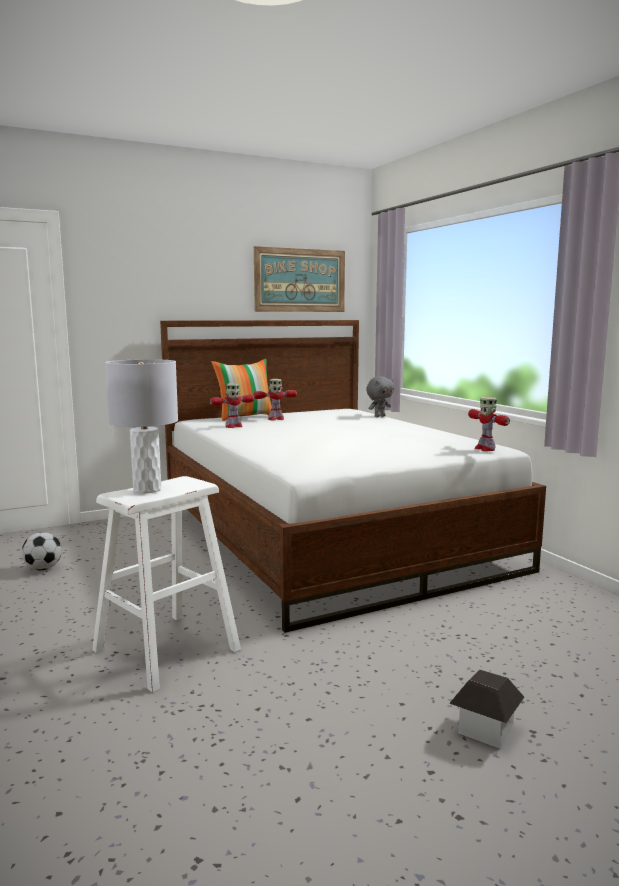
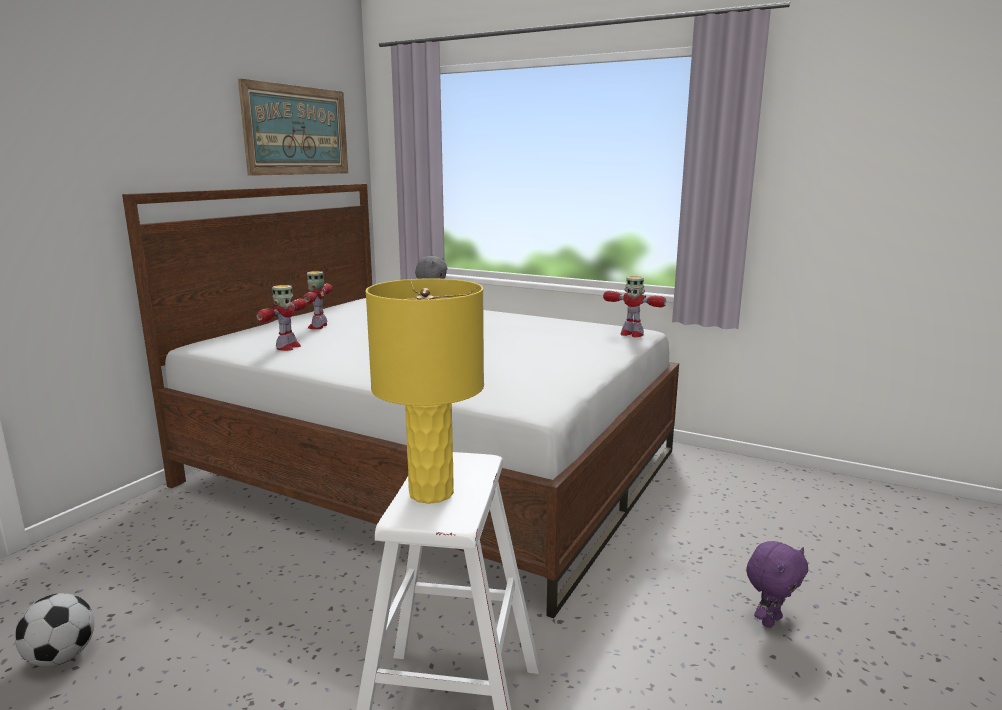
camera: 35 degrees left, 5 degrees up
(147, 490) = (431, 493): grey table lamp -> yellow table lamp
(245, 417) = (268, 328): pillow -> none
(275, 419) = (318, 326): toy robot -> toy robot turned 150 degrees clockwise
(435, 687) = (770, 620): none -> purple plush toy
(485, 728) = (863, 648): toy house -> none

